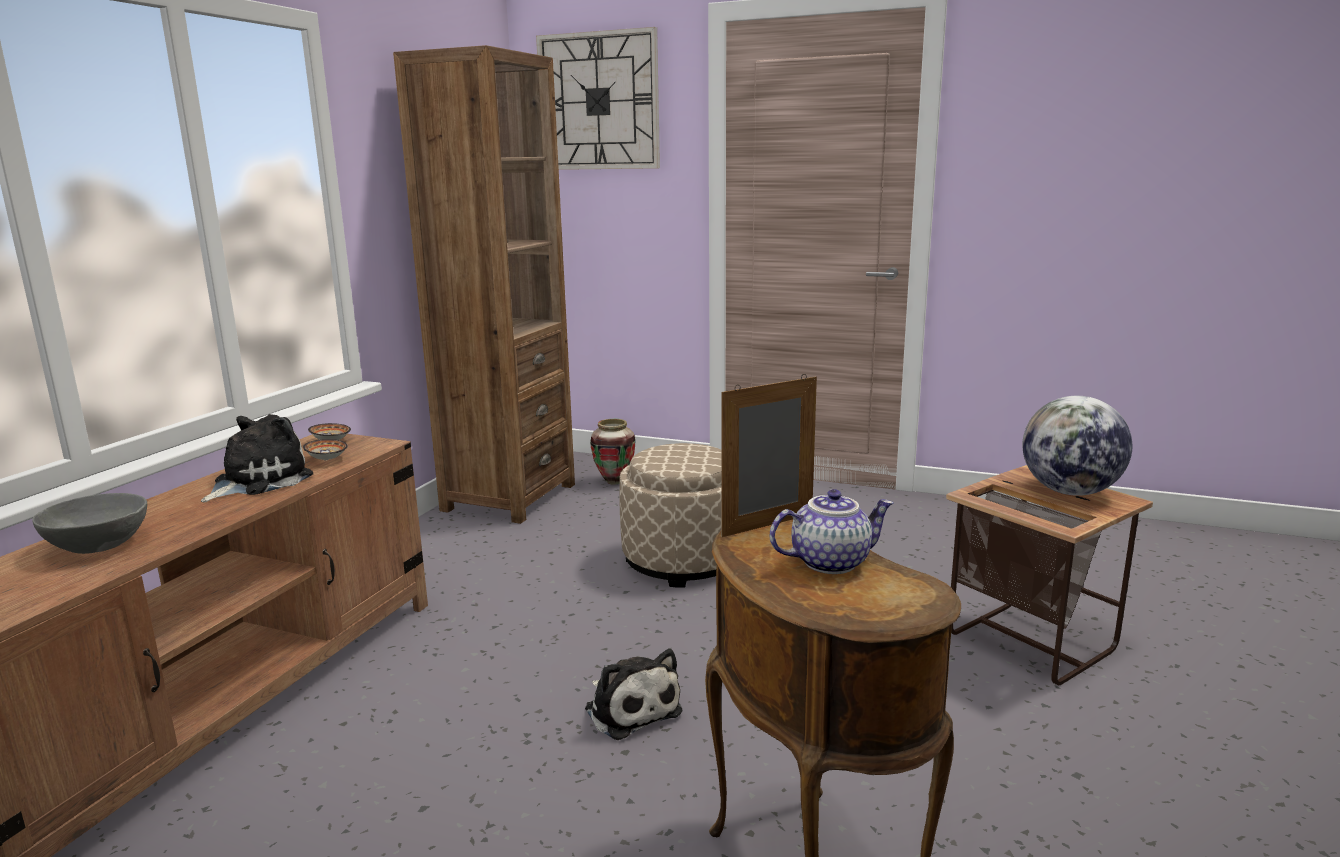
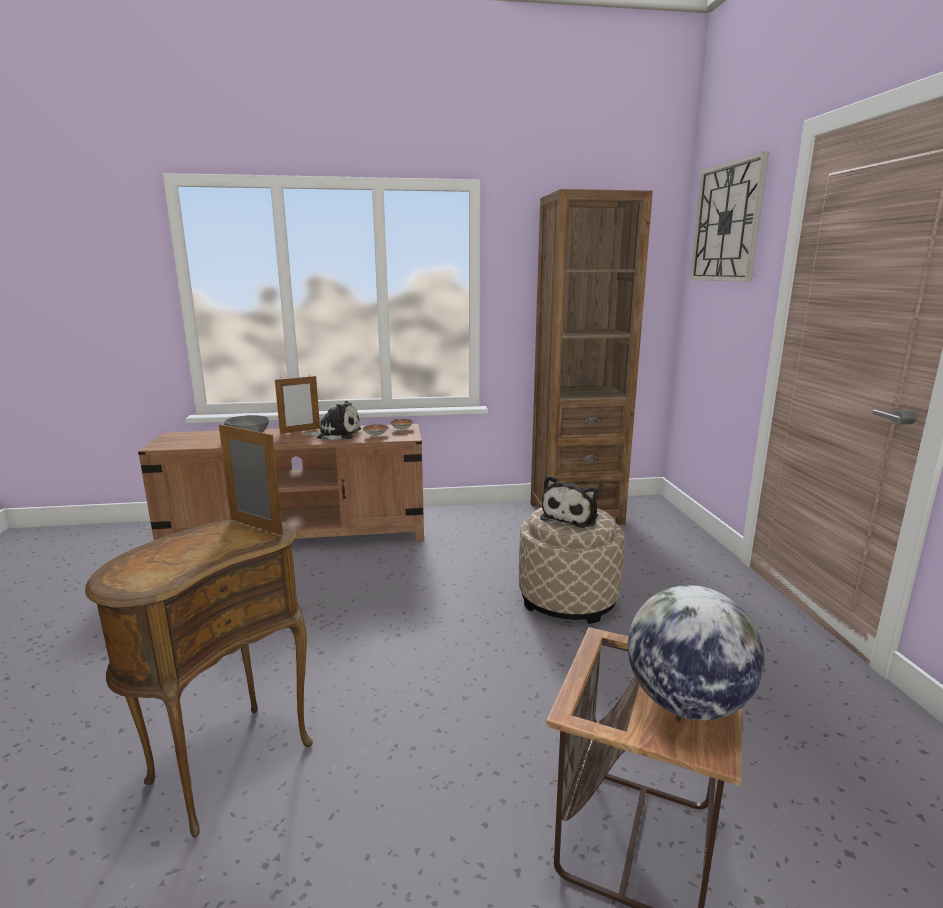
camera: 60 degrees right, 0 degrees up
(167, 502) = (300, 431): none -> picture frame
(614, 482) = (651, 535): vase -> none
(631, 708) = (365, 639): plush toy -> plush toy (571, 517)
(830, 562) = (194, 552): teapot -> none

